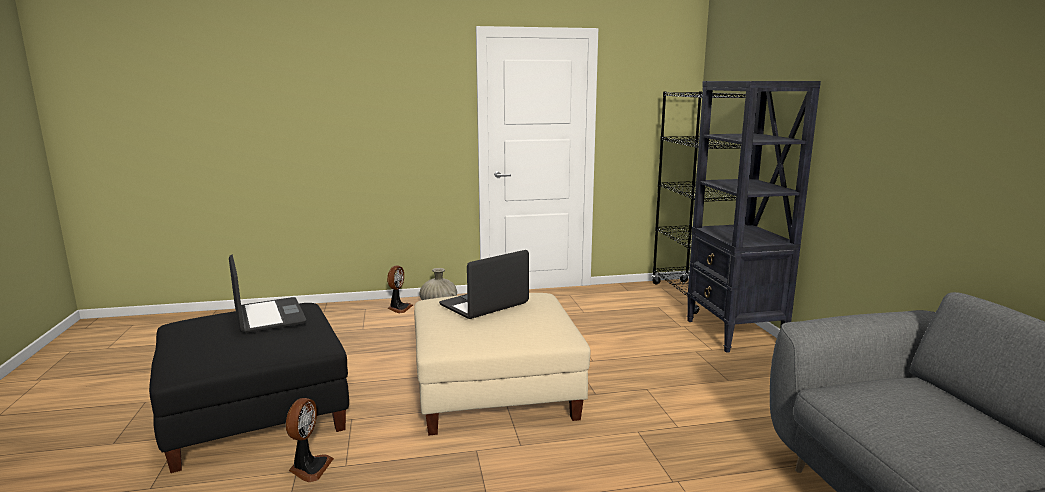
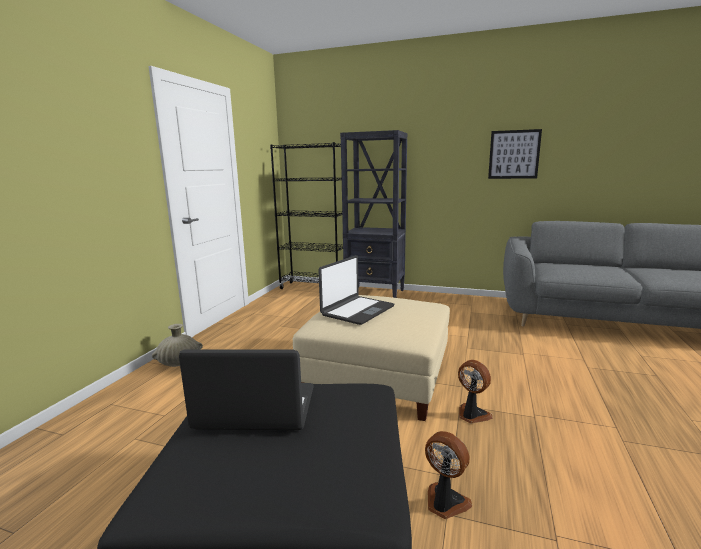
camera: 60 degrees left, 0 degrees up
(399, 308) = (148, 384): fan -> fan (472, 415)
(484, 305) = (357, 311): laptop -> laptop turned 135 degrees counterclockwise
(974, 137) = (514, 154): none -> picture

